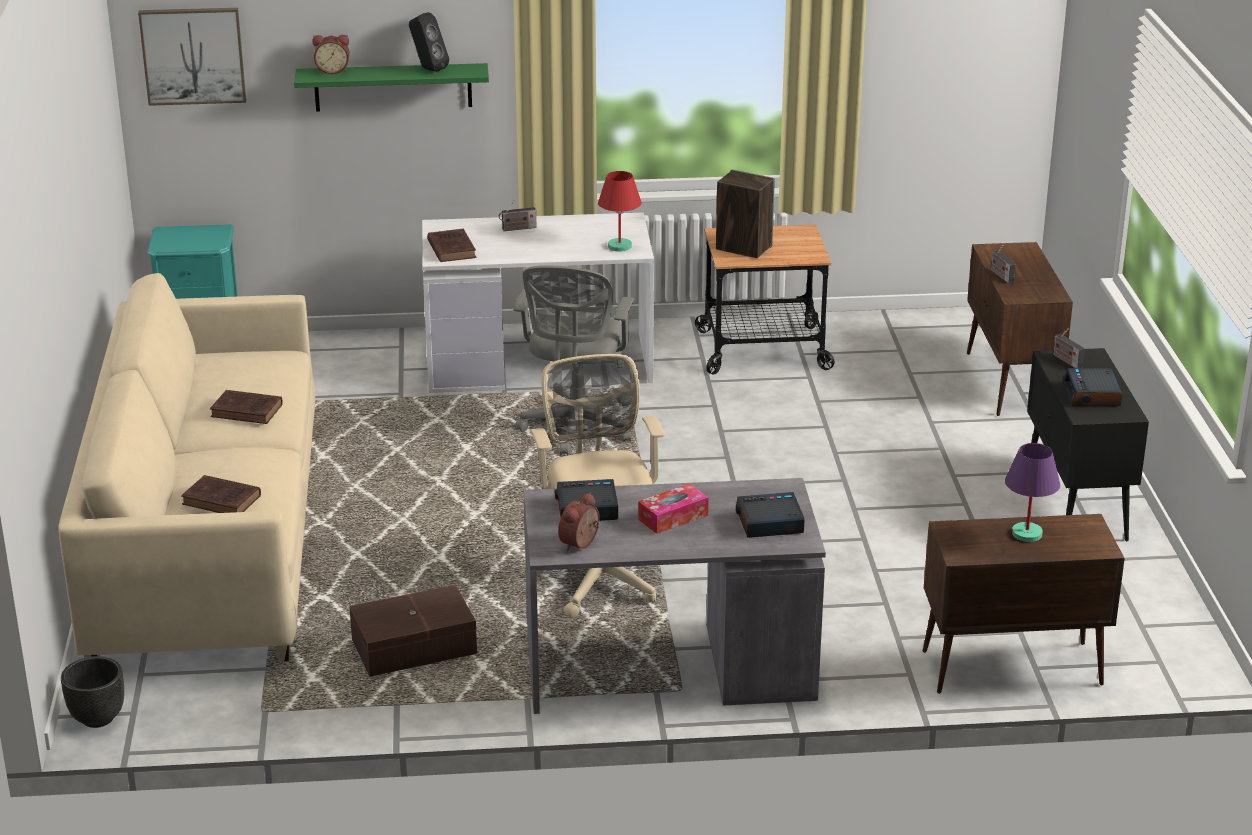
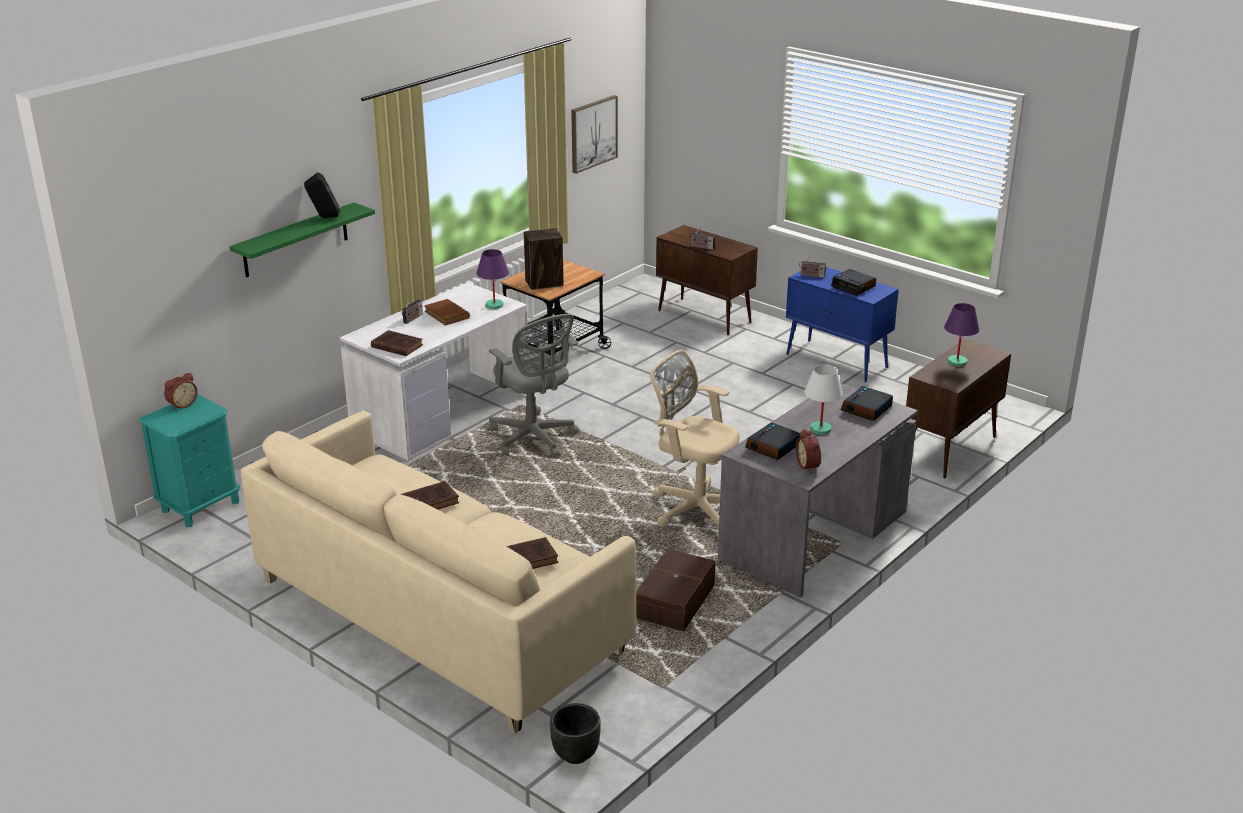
camera: 45 degrees left, 0 degrees up
(193, 55) = (153, 258): picture -> picture (593, 133)
(333, 70) = (260, 239): alarm clock -> alarm clock (182, 404)
(556, 238) = (447, 315): none -> brown book
(619, 246) = (494, 305): red table lamp -> purple table lamp
(673, 517) = (821, 429): tissue box -> white table lamp
(1076, 504) = (837, 361): black cabinet -> blue cabinet

